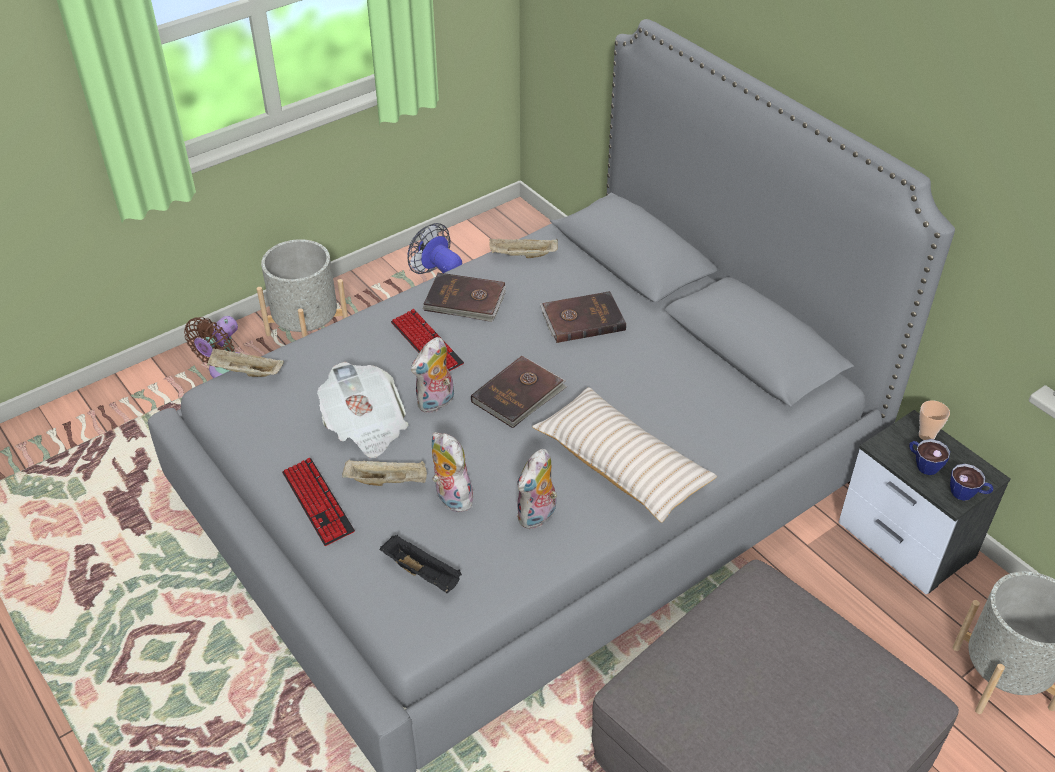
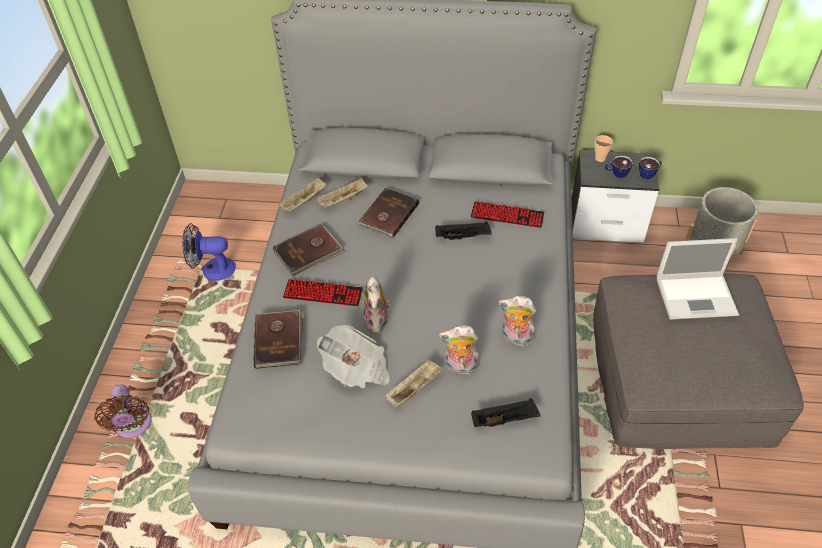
camera: 45 degrees left, 5 degrees up
(245, 372) = (236, 400): beige tray -> beige tray (342, 200)
(307, 330) = (156, 358): grey planter -> none
(318, 502) = (395, 435): keyboard -> keyboard (507, 215)
(519, 395) = (415, 282): brown book -> brown book (279, 340)
(537, 516) = (515, 338): plush toy -> plush toy turned 120 degrees clockwise
(621, 465) = (515, 277): beige pillow -> none
(626, 391) = (463, 236): none -> black tray
(831, 659) = (697, 296): none -> laptop

